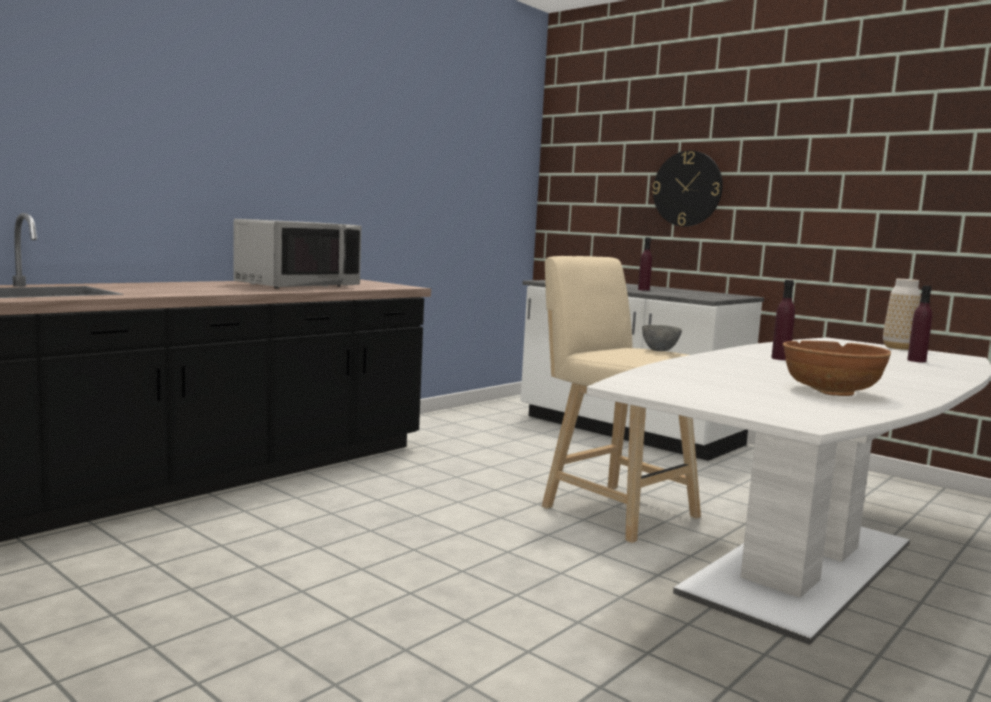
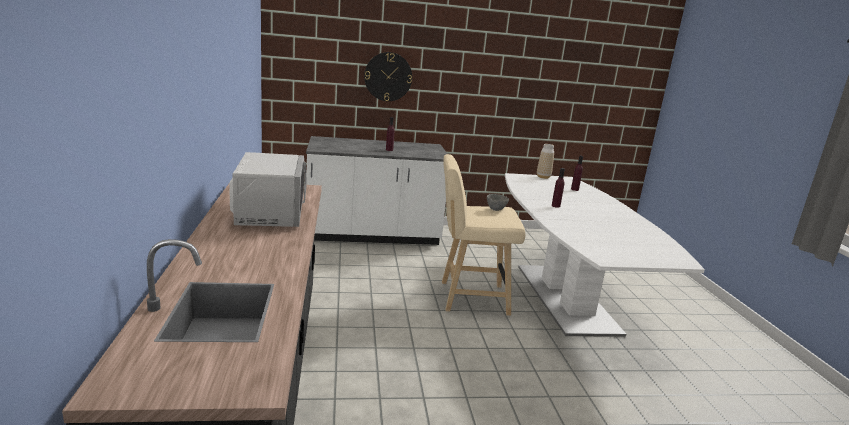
camera: 50 degrees left, 10 degrees up
(830, 391) = (631, 232): brown bowl -> none

